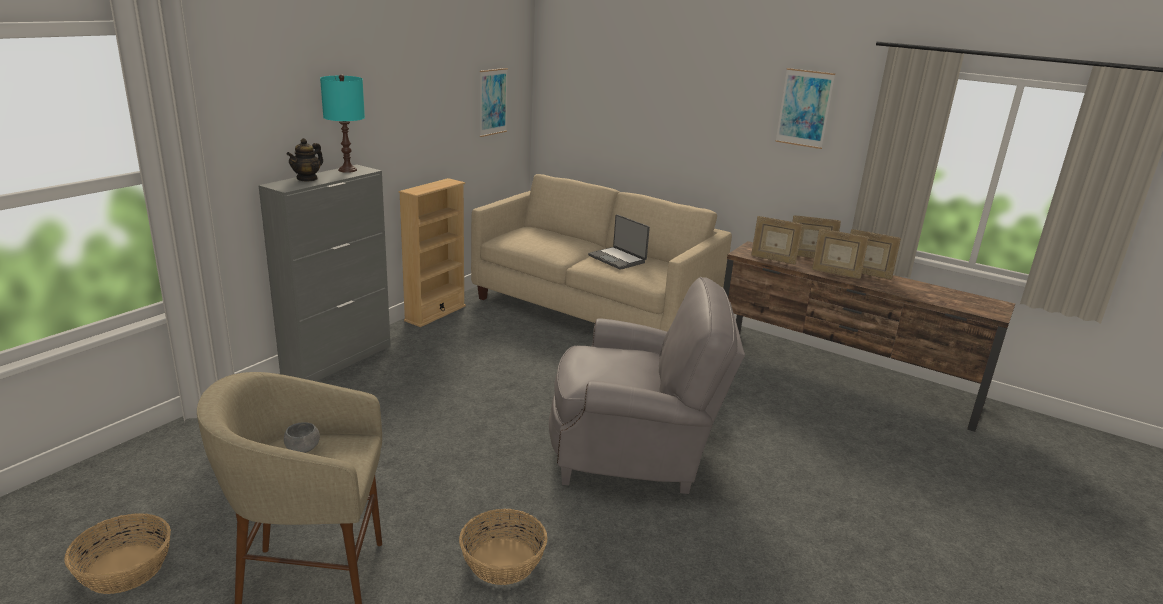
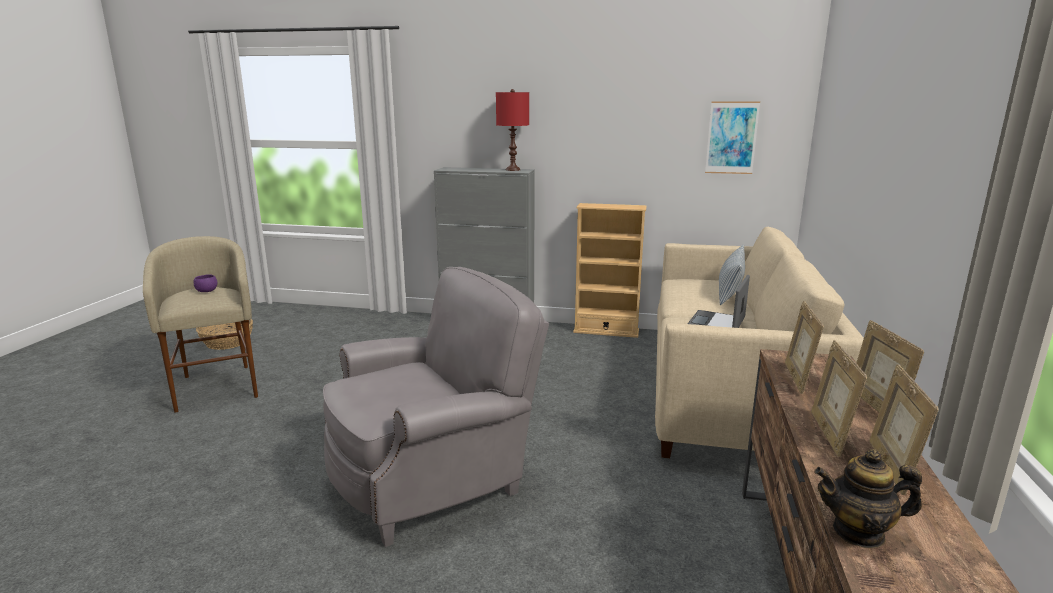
camera: 70 degrees right, 5 degrees down
(302, 449) = (207, 291): grey bowl -> purple bowl
(307, 179) = (474, 169): teapot -> teapot (859, 532)
(348, 170) = (513, 170): turquoise table lamp -> red table lamp
(502, 561) = (239, 445): basket -> none
(554, 235) = (729, 292): none -> pillow
(635, 452) = (433, 476): grey armchair -> grey armchair turned 105 degrees counterclockwise
(804, 108) = (963, 127): picture -> none

